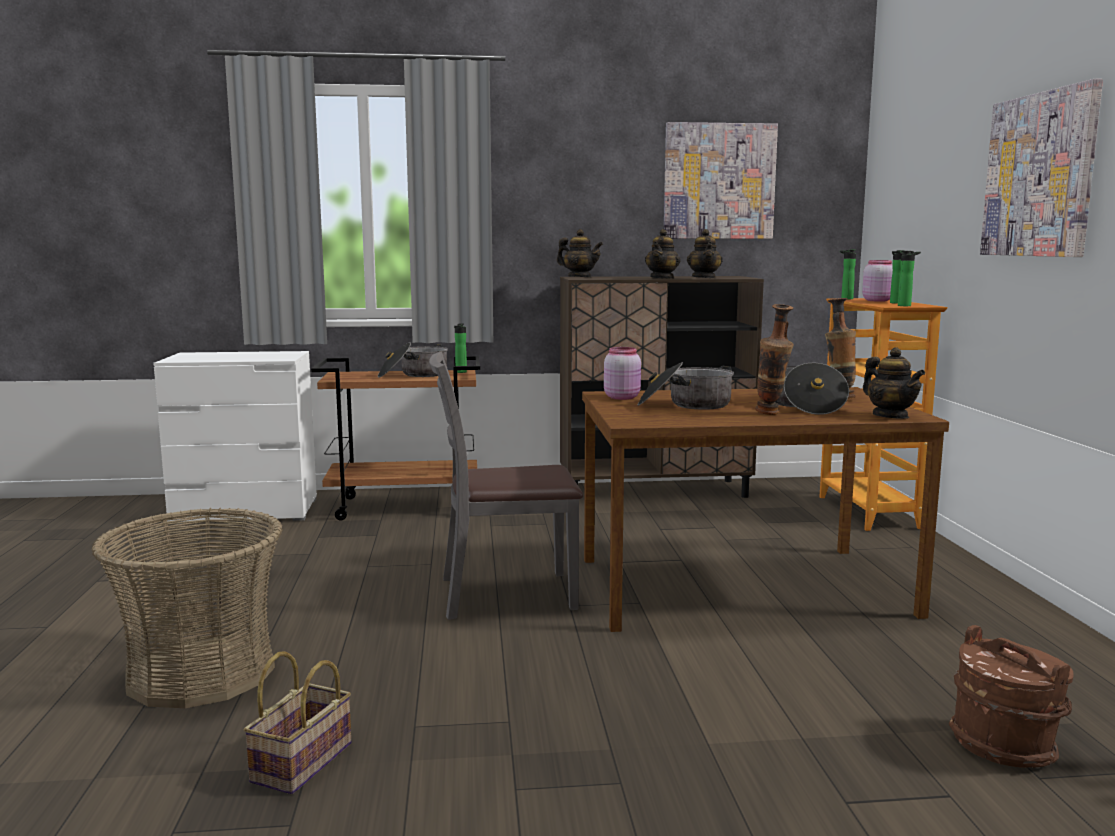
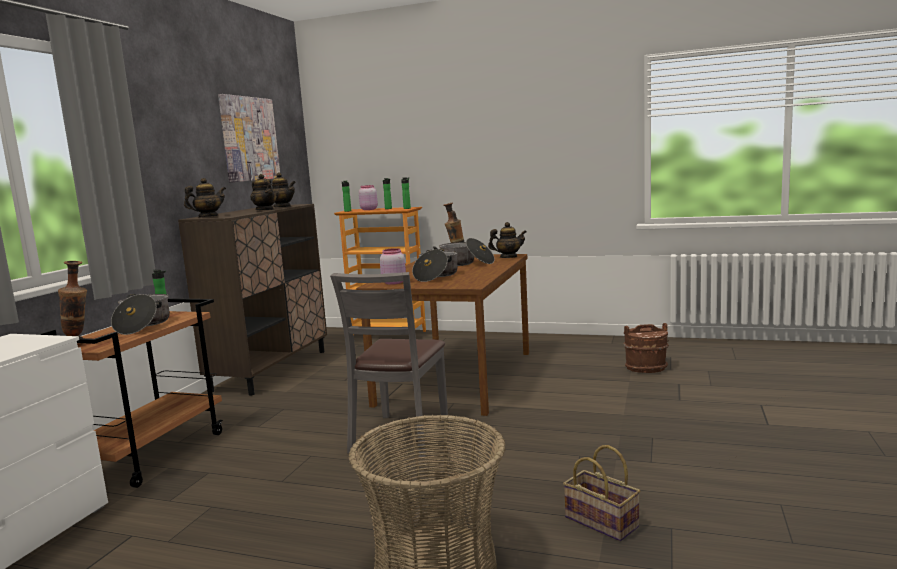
camera: 65 degrees left, 0 degrees up
(771, 414) = (481, 268): vase -> vase (79, 344)
(1039, 175) = (482, 135): picture -> none

